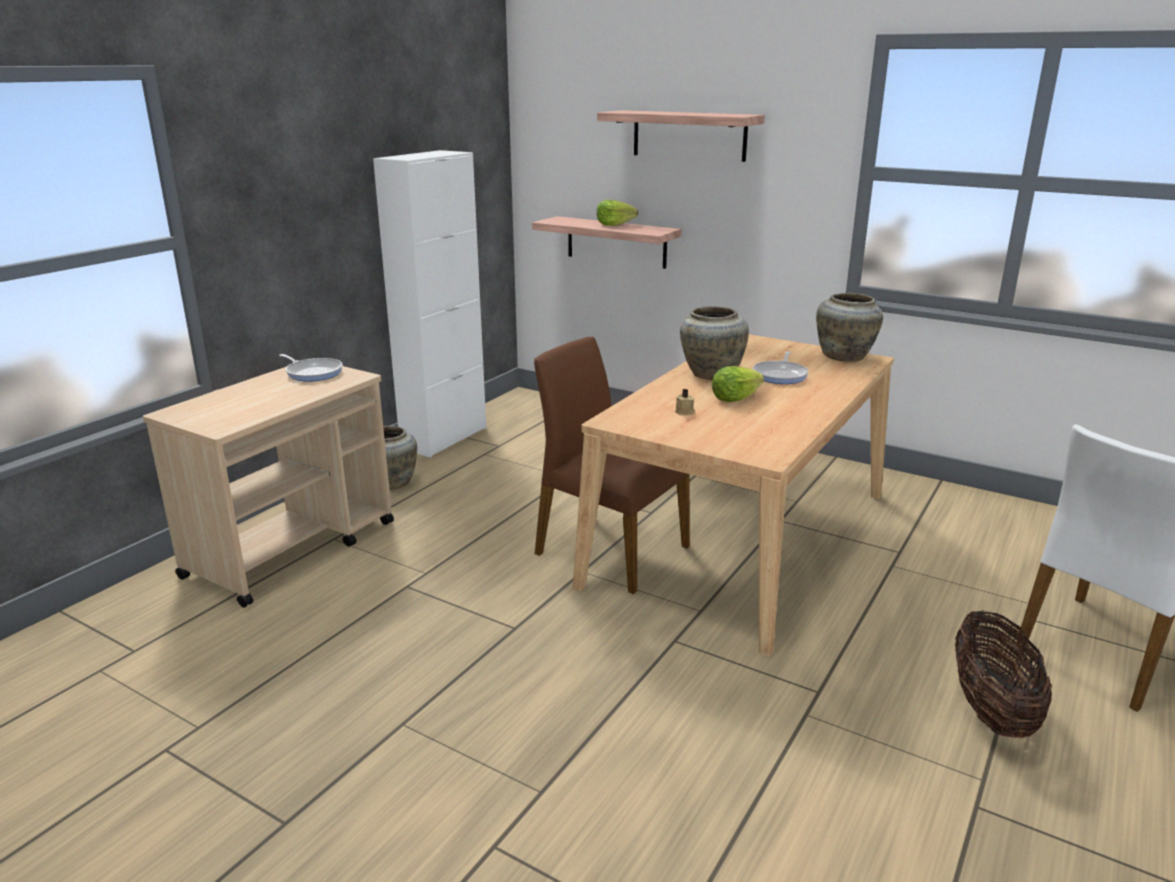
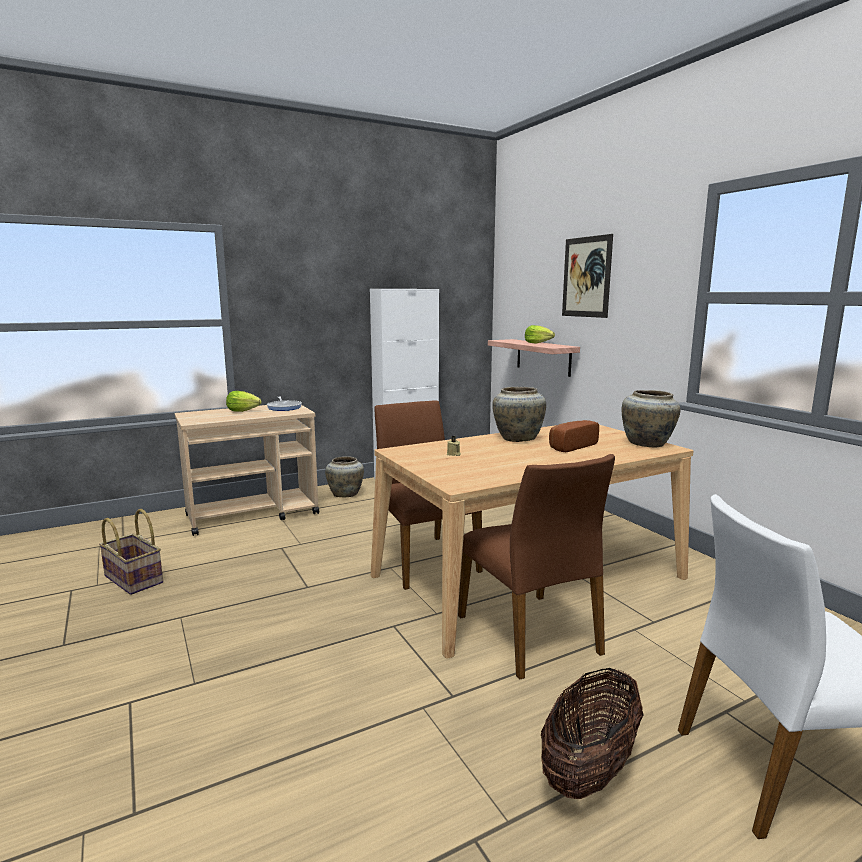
camera: 30 degrees right, 10 degrees down
(249, 698) = (135, 579): none -> basket
(689, 135) = (586, 277): shelf -> picture
(734, 399) = (505, 453): lettuce -> lettuce (242, 411)
(781, 375) = (570, 446): frying pan -> bread
(814, 602) = (530, 634): none -> brown chair

